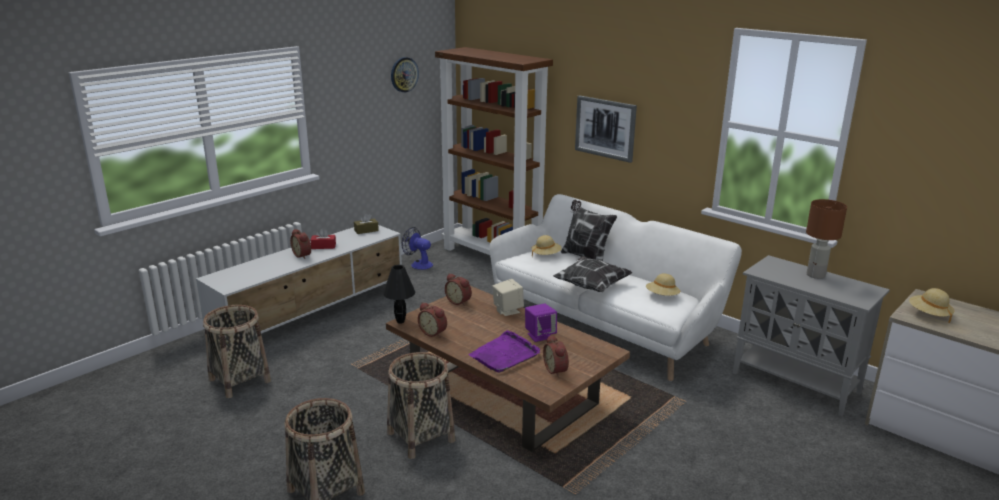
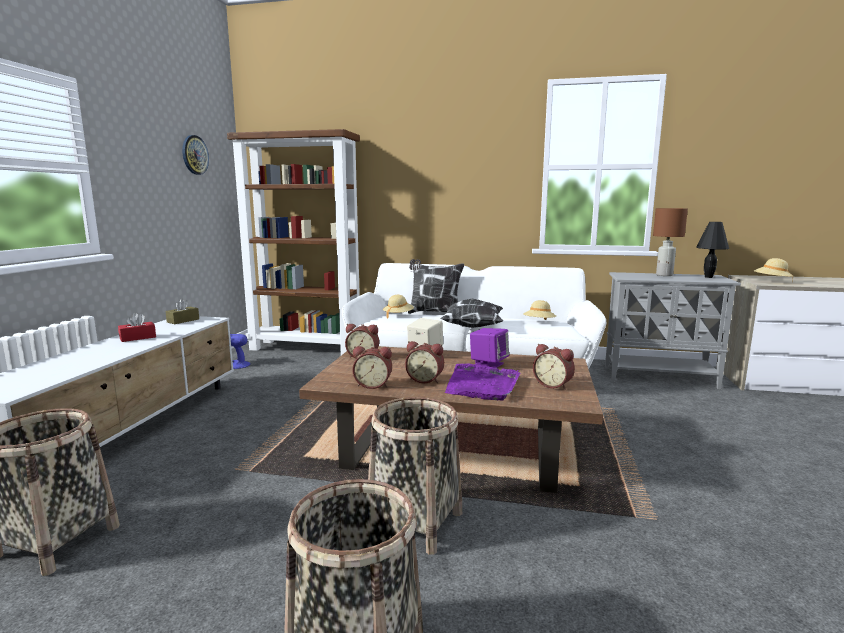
camera: 30 degrees left, 10 degrees down
(303, 255) = (114, 348): alarm clock -> alarm clock (425, 380)
(401, 321) = (318, 384): black table lamp -> black table lamp (708, 277)
(605, 128) = (422, 194): picture -> none

